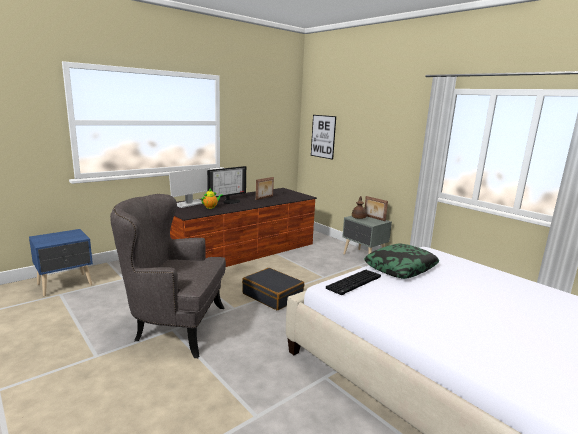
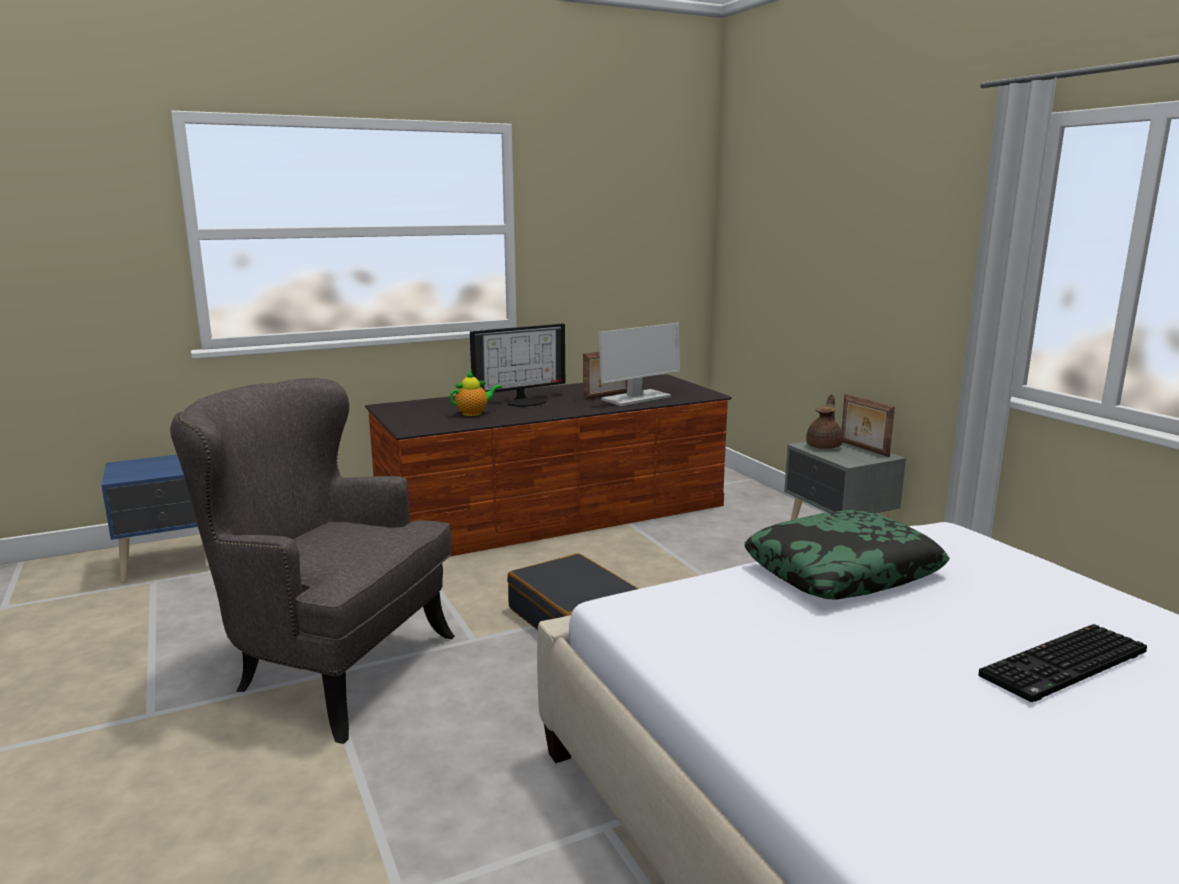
camera: 15 degrees right, 0 degrees up
(189, 204) = (434, 405): monitor -> monitor (636, 398)
(323, 136) = (759, 254): picture -> none
(354, 283) = (693, 602): keyboard -> keyboard (1065, 666)

